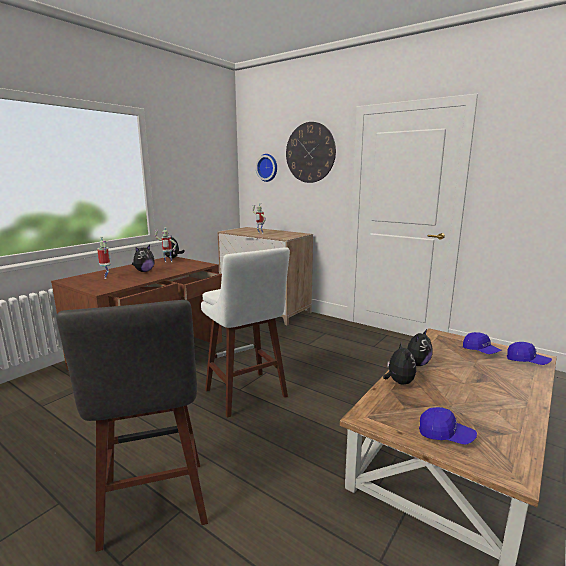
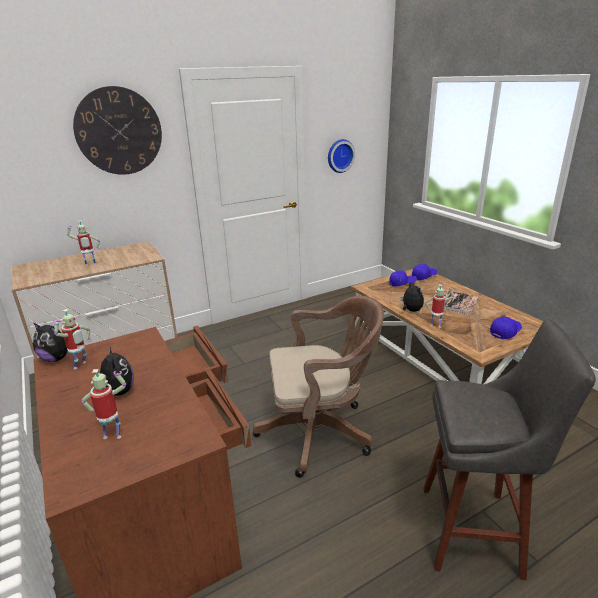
camera: 65 degrees left, 10 degrees up
(247, 395) = (320, 431): white stool -> brown office chair
(268, 167) = (37, 160): wall clock -> wall clock (339, 155)
(398, 382) = (436, 325): plush toy -> toy robot
(483, 392) = (458, 303): none -> book

